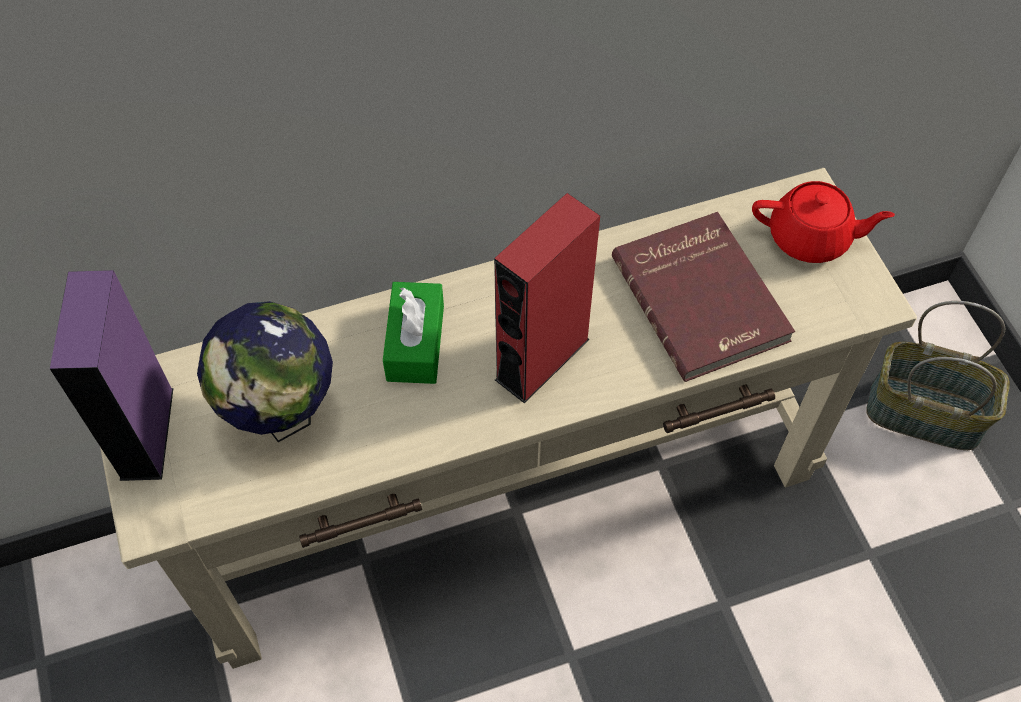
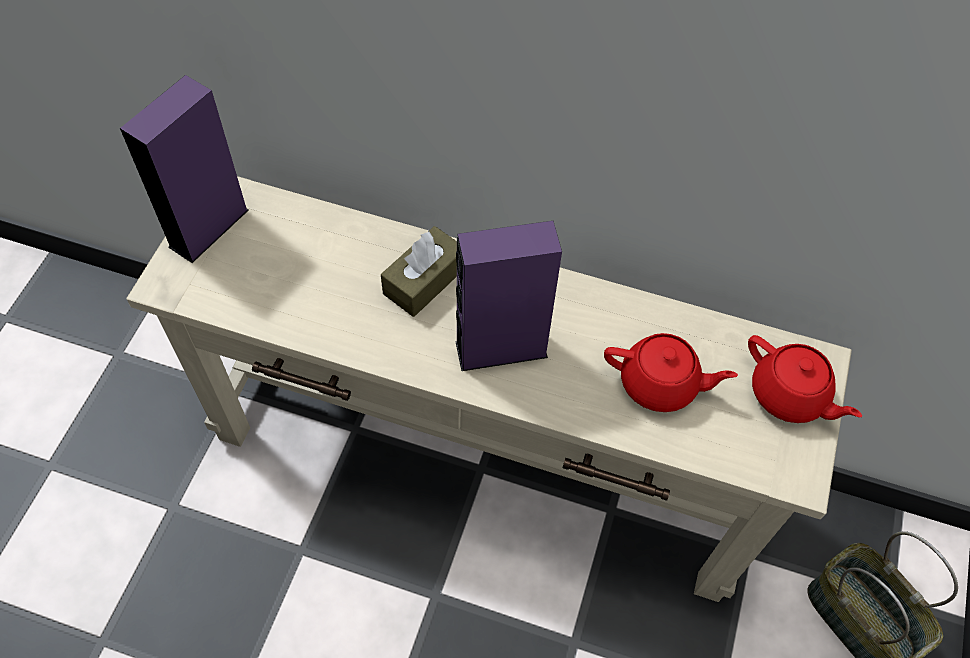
camera: 35 degrees right, 0 degrees up
(282, 416) = (297, 272): globe -> none
(415, 343) = (424, 281): green tissue box -> brown tissue box
(542, 359) = (501, 349): red speaker -> purple speaker
(702, 298) = (660, 384): red book -> red teapot

